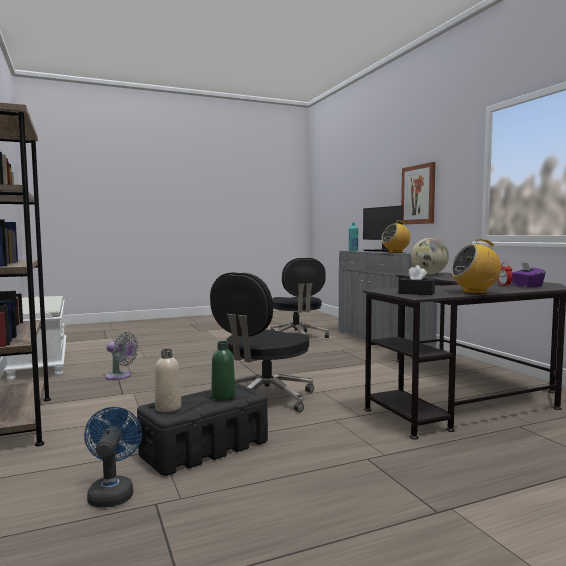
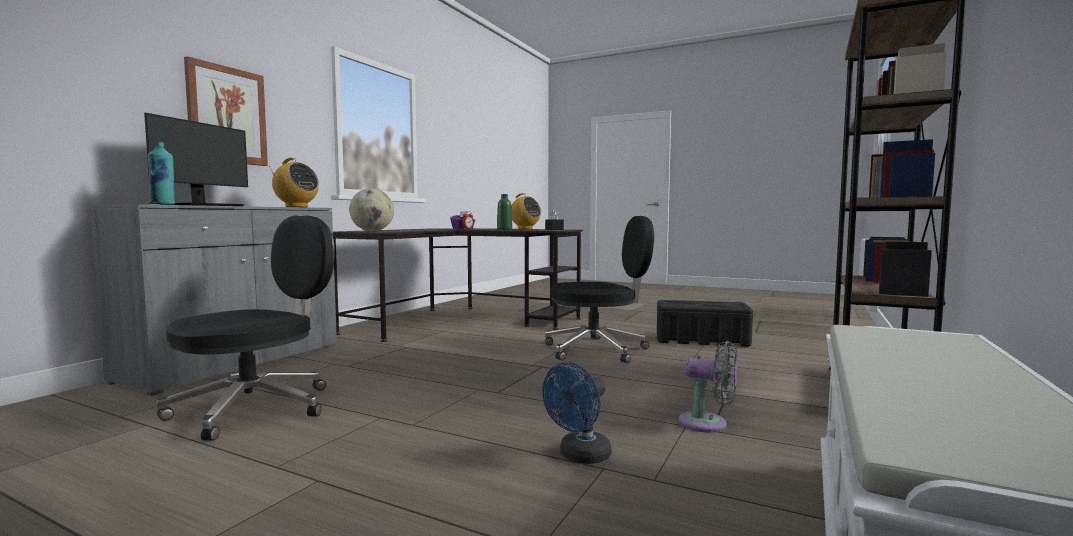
camera: 130 degrees left, 0 degrees up
(112, 492) = (777, 339): blue fan -> blue fan (580, 456)
(120, 376) = (708, 424): grey fan -> grey fan turned 135 degrees clockwise
(168, 408) = (732, 304): beige bottle -> none
(223, 396) = (687, 302): green bottle -> green bottle (504, 229)

